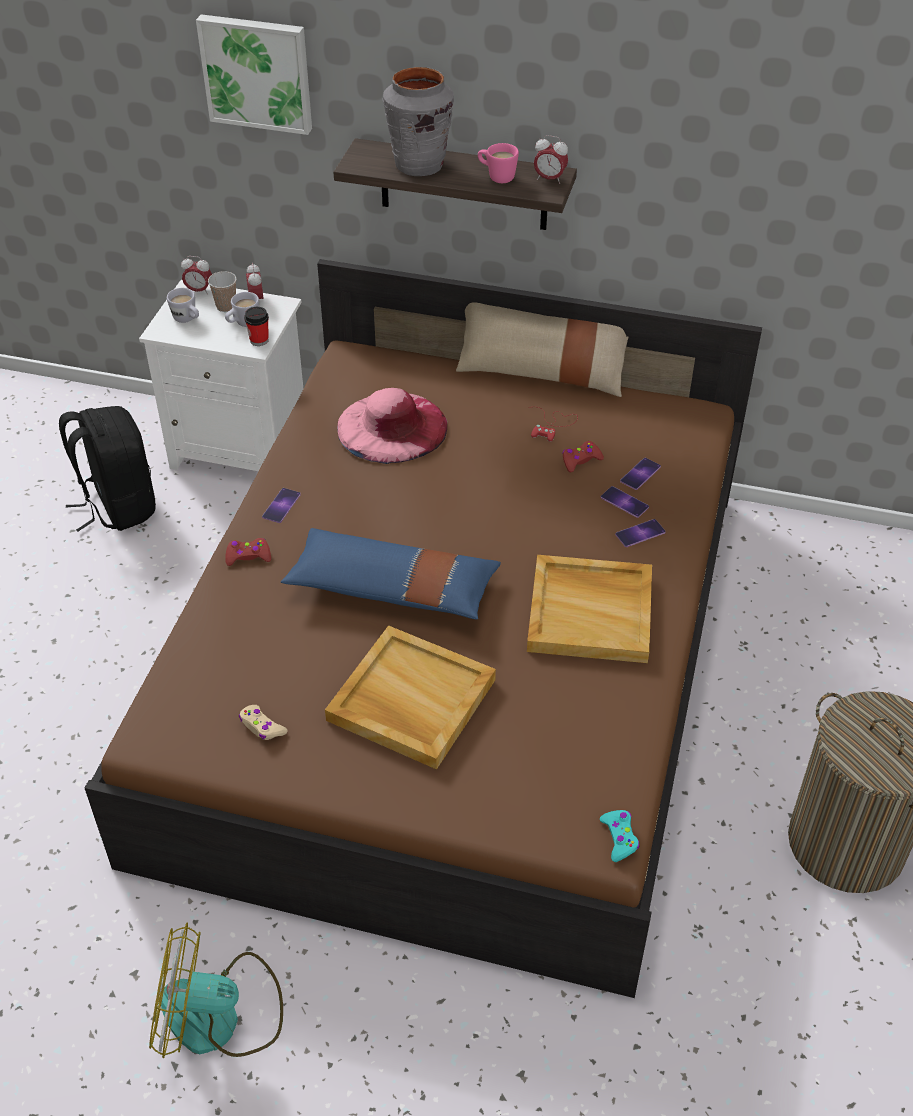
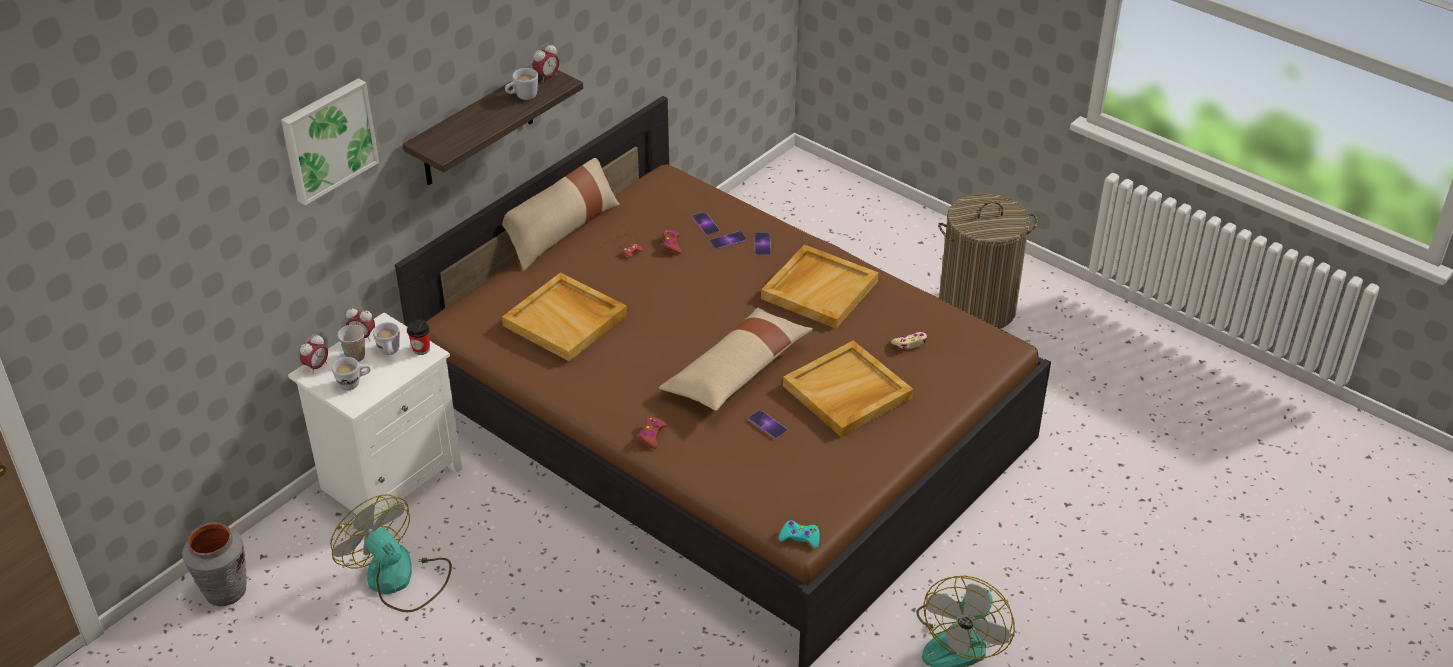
camera: 65 degrees left, 5 degrees down
(118, 506) = (399, 579): black backpack -> fan
(262, 727) = (828, 470): beige game controller -> beige game controller (910, 343)
(281, 505) = (608, 403): phone -> phone (767, 424)
(392, 427) = (566, 320): pink hat -> beige tray
(392, 589) = (737, 371): blue pillow -> beige pillow
(419, 165) = (474, 125): grey vase -> grey vase (225, 591)
(496, 176) = (522, 97): pink mug -> white mug
(619, 838) = (1004, 340): turquoise game controller -> turquoise game controller (800, 537)

